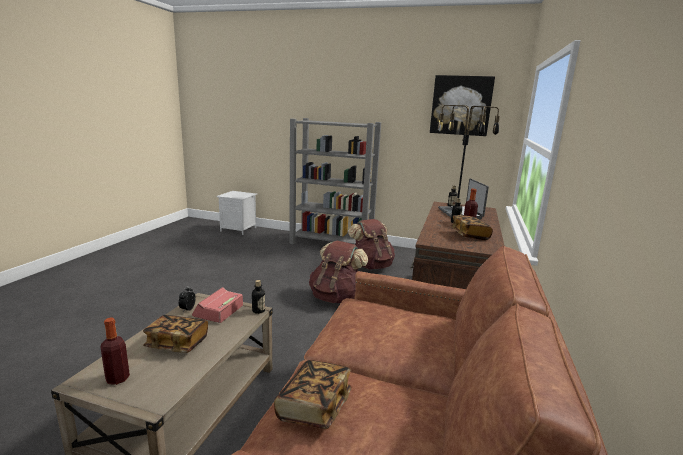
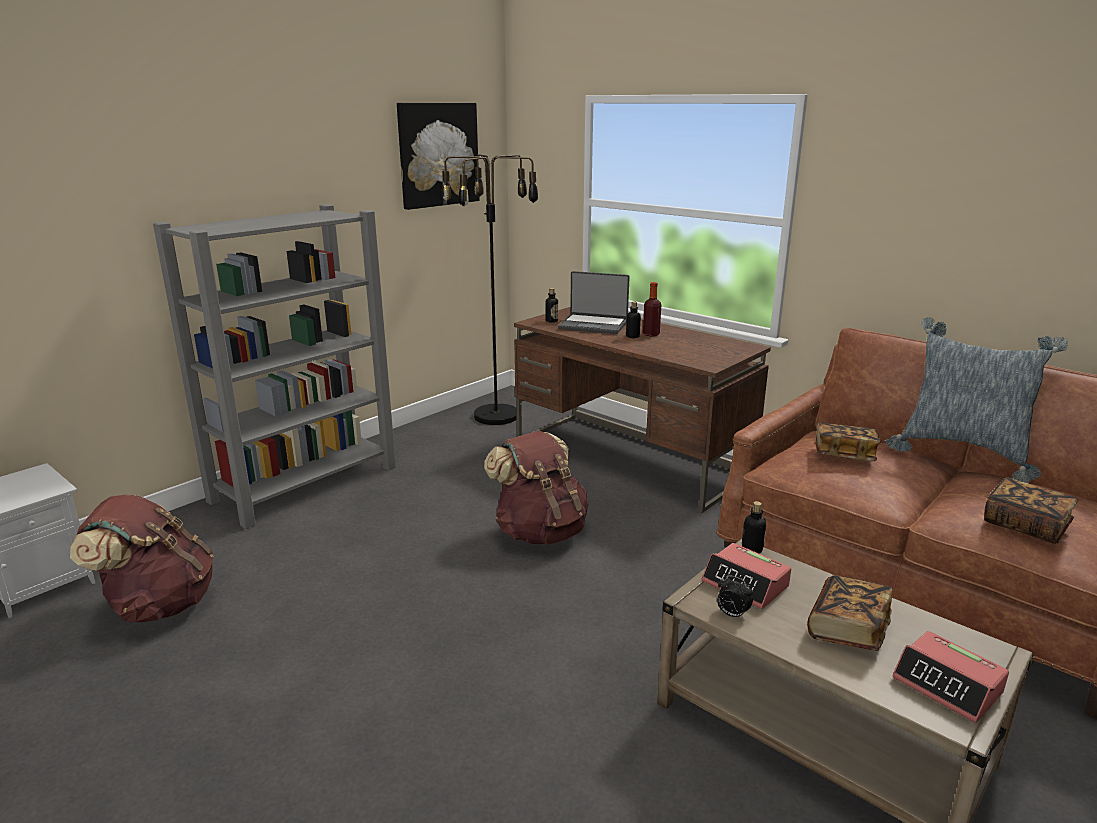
camera: 65 degrees left, 5 degrees up
(117, 378) = (948, 685): bottle -> alarm clock
(371, 266) = (447, 473): brown backpack -> brown backpack (158, 605)
(450, 384) = (960, 460): none -> pillow
(469, 235) = (691, 343): book -> book (844, 455)

